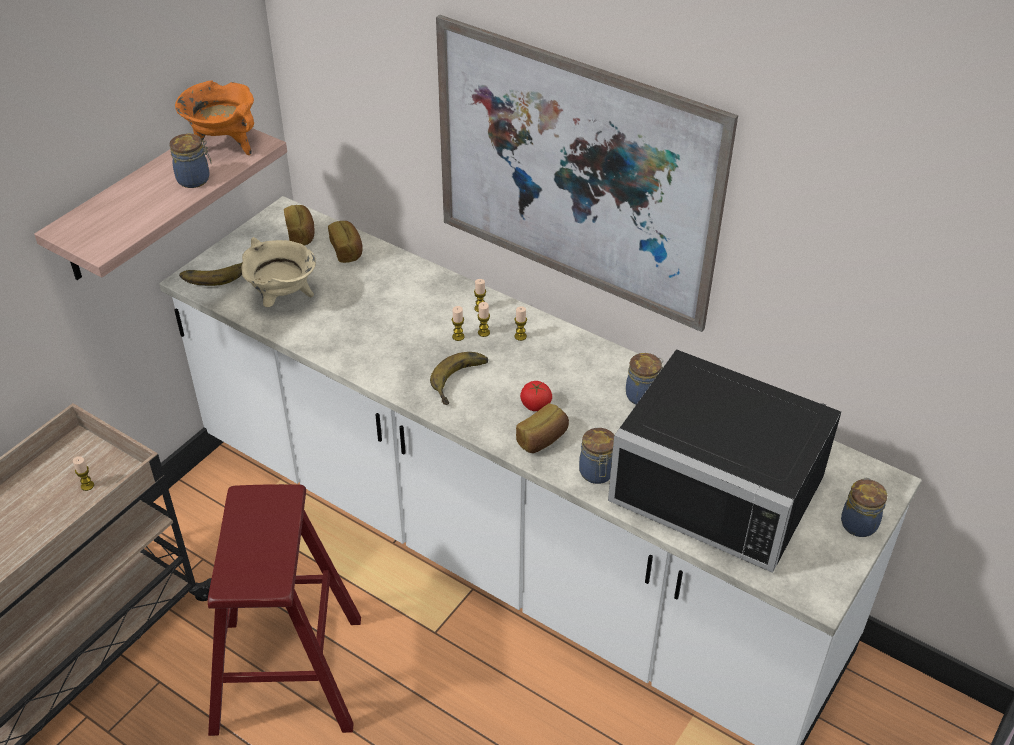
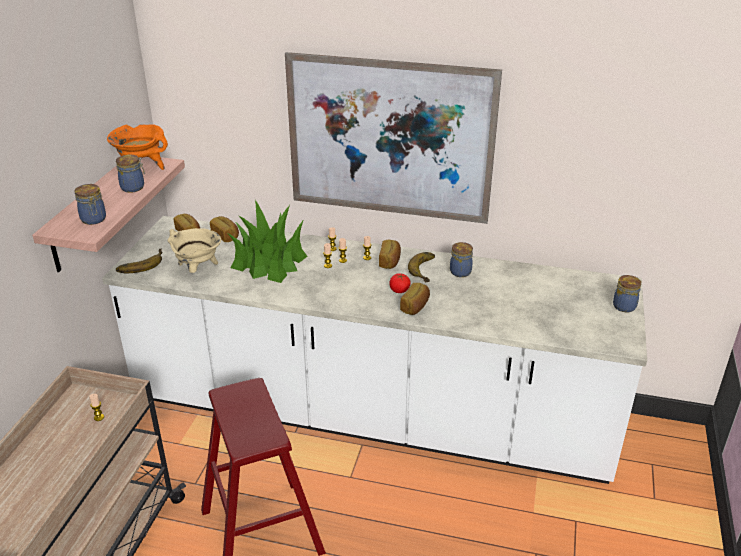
camera: 20 degrees left, 10 degrees down
(381, 310) = (269, 262): none -> potted plant
(463, 381) = (346, 288): banana -> banana (427, 269)
(550, 351) = (390, 261): none -> bread
(597, 473) = (460, 316): jar -> jar (94, 220)
(723, 483) = (536, 304): black microwave -> none

